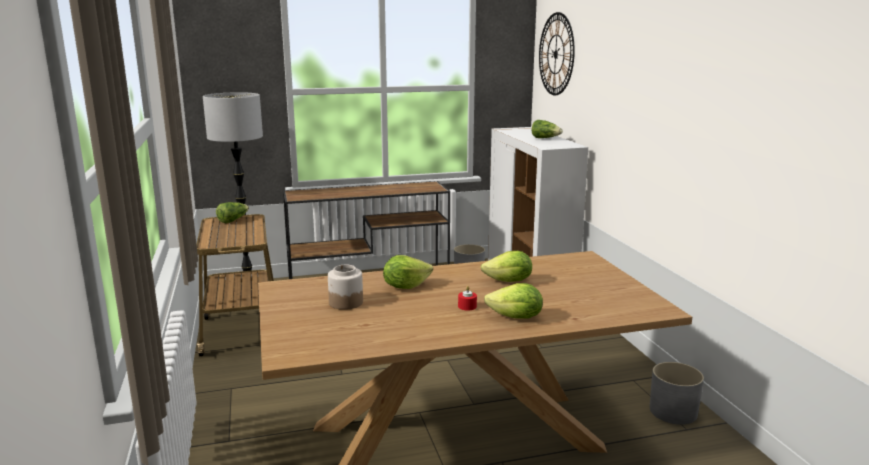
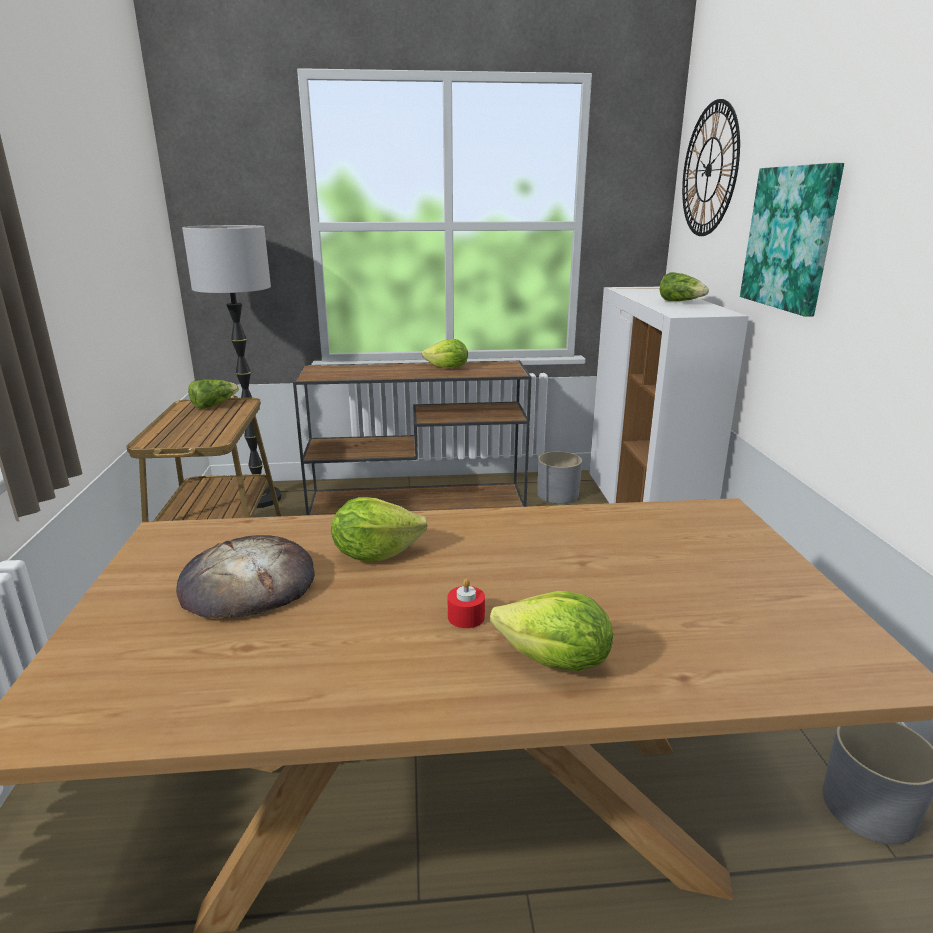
camera: 10 degrees right, 5 degrees up
(346, 302) = (248, 583): jar -> bread
(509, 281) = (568, 558): lettuce -> lettuce (447, 368)
(607, 102) = (790, 238): none -> picture

